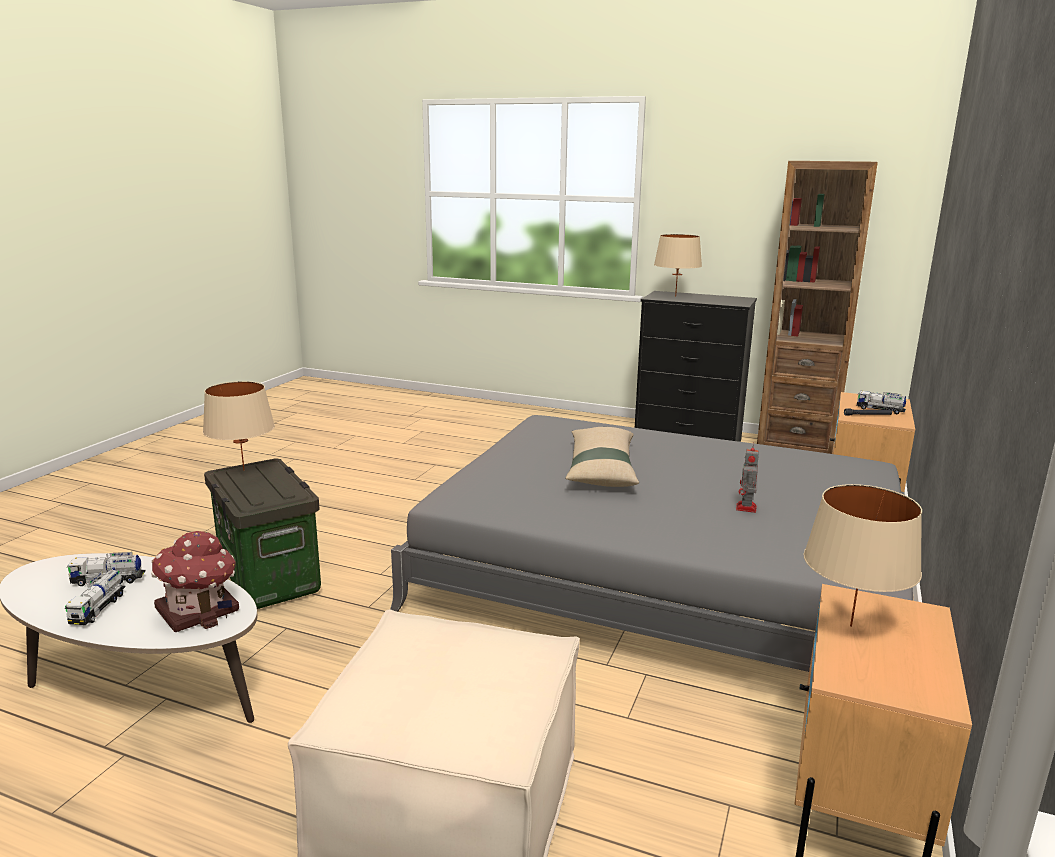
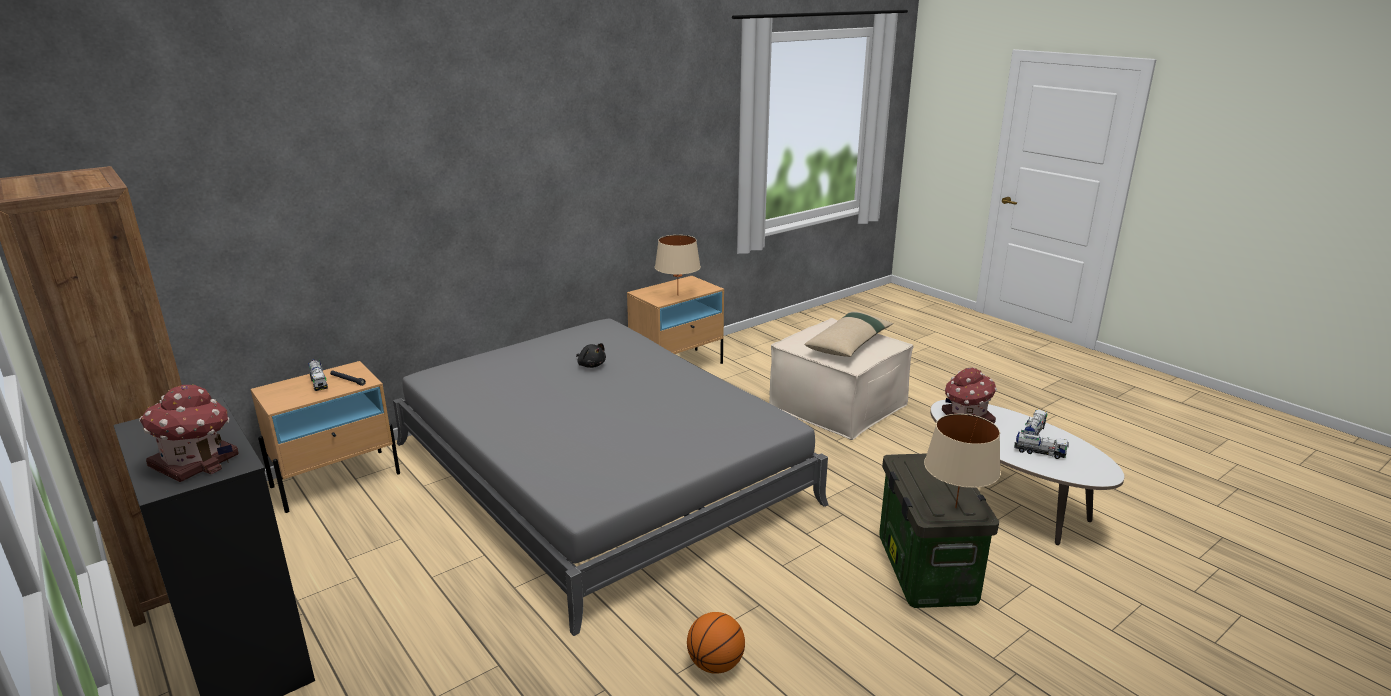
camera: 150 degrees left, 5 degrees up
(422, 492) = (715, 664): none -> basketball
(601, 468) = (628, 420): beige pillow -> beige pillow (849, 343)
(675, 296) = (196, 461): beige table lamp -> toy house
(746, 508) = (591, 365): toy robot -> black plush toy

